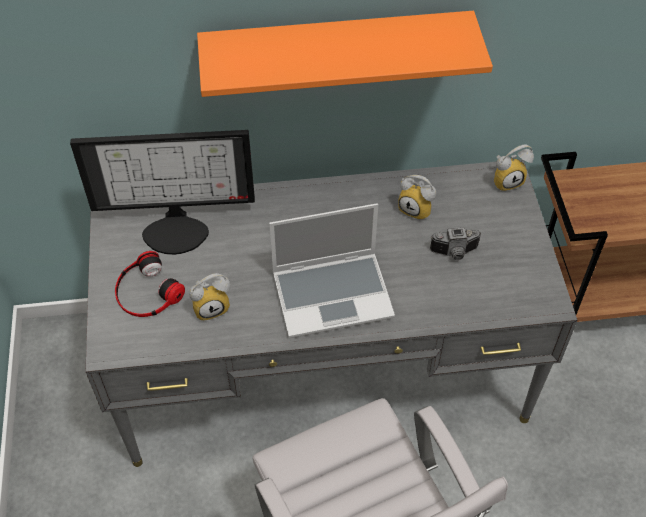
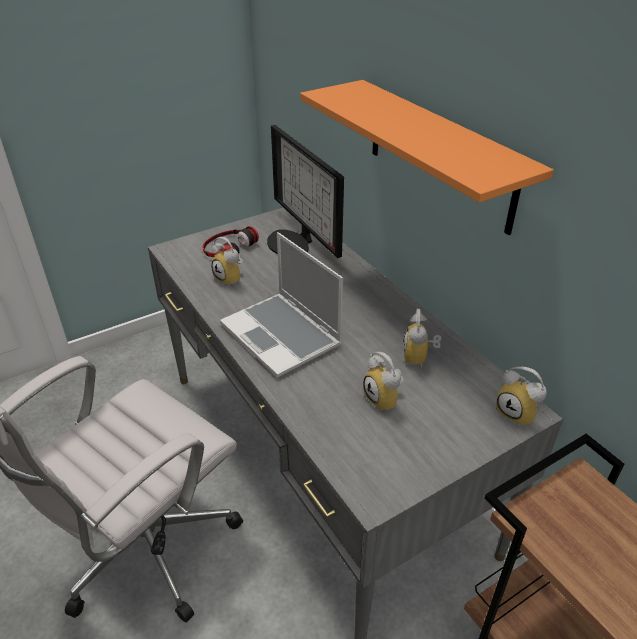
camera: 65 degrees right, 15 degrees down
(455, 253) = (386, 400): camera -> alarm clock

